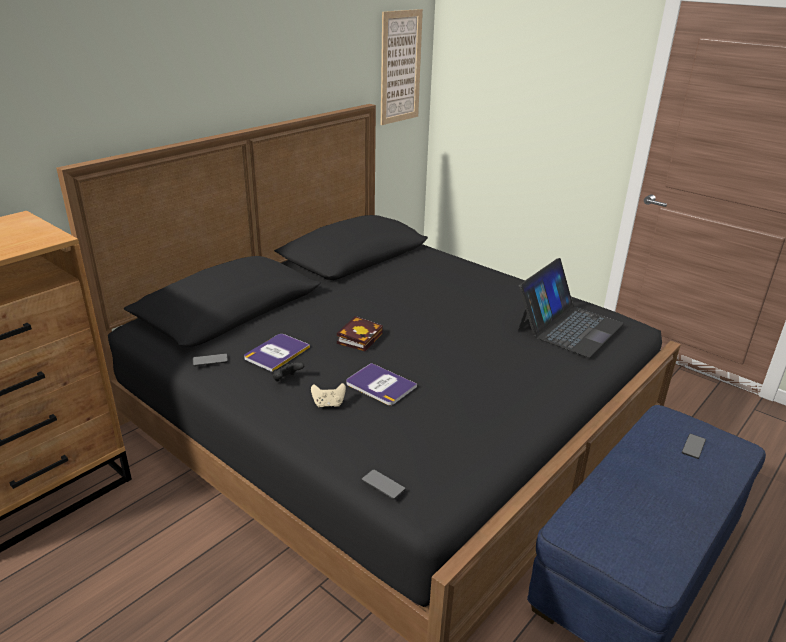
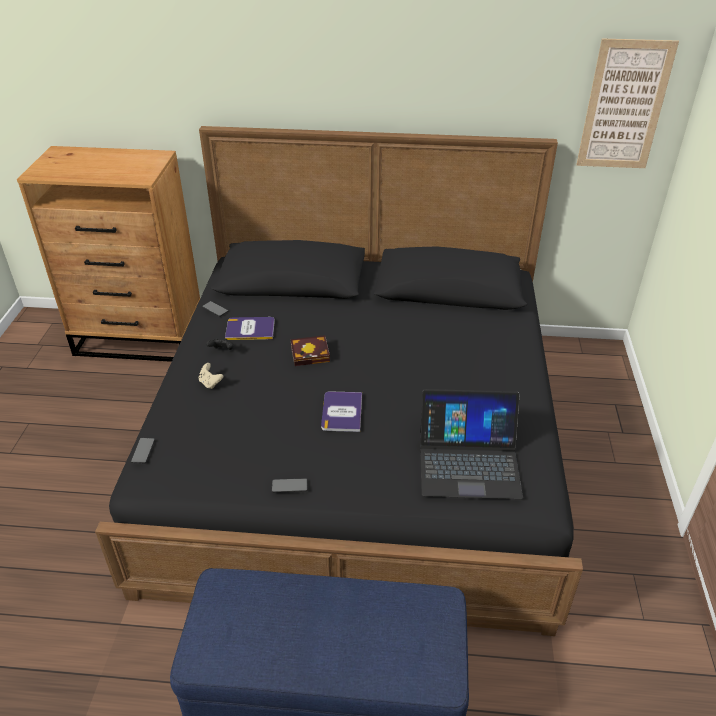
camera: 55 degrees right, 10 degrees up
(380, 385) = (255, 395): book -> book (342, 412)
(693, 446) = (402, 638): phone -> phone (289, 486)

